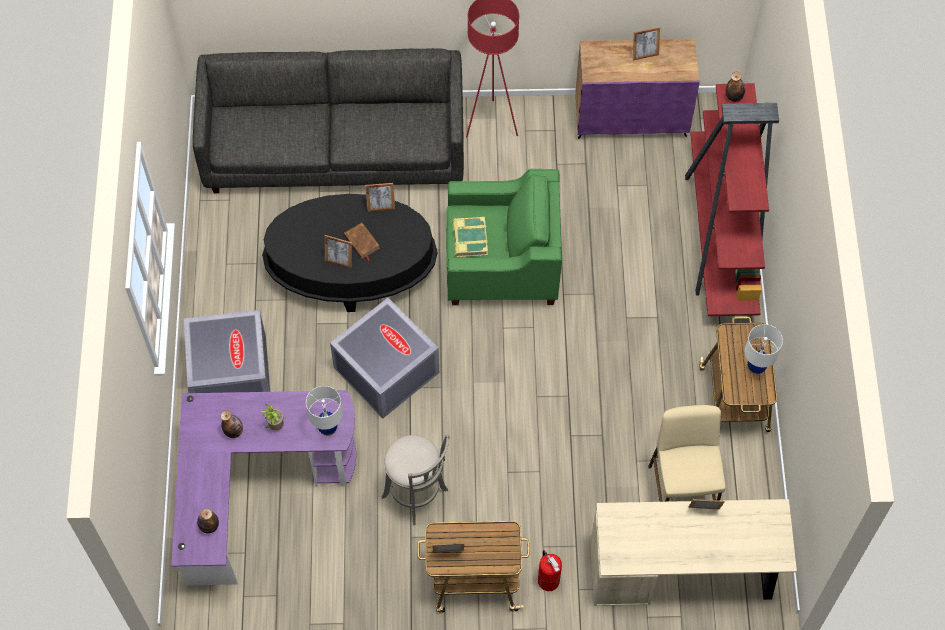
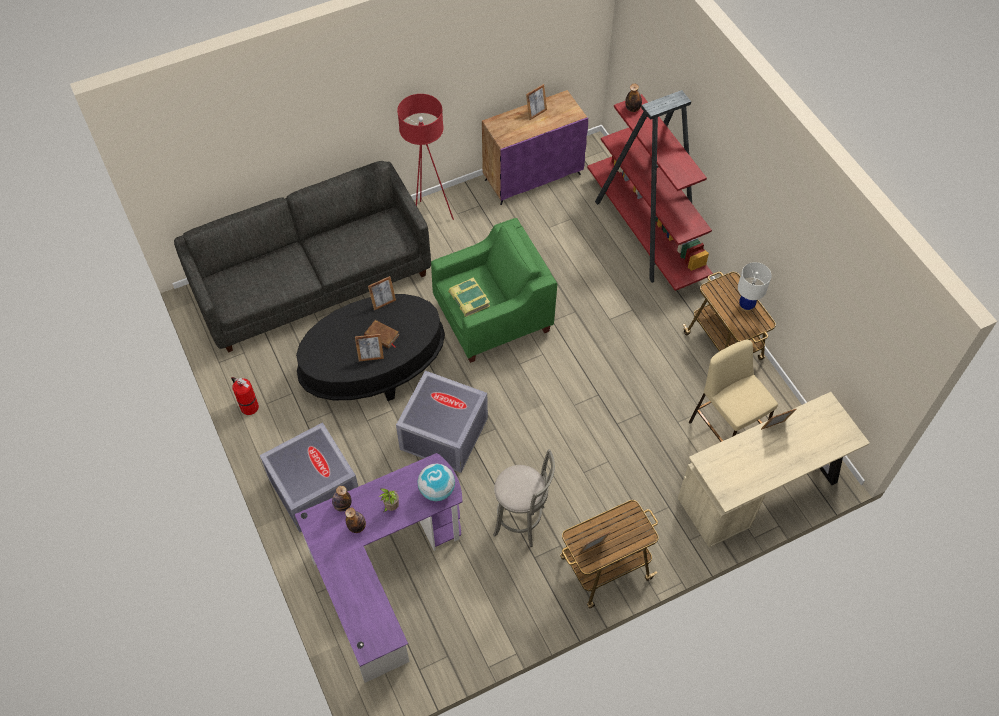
camera: 25 degrees left, 5 degrees down
(209, 526) = (376, 616): bottle -> bottle (342, 505)
(328, 428) = (437, 490): white table lamp -> globe
(547, 579) = (661, 543): fire extinguisher -> fire extinguisher (248, 406)

